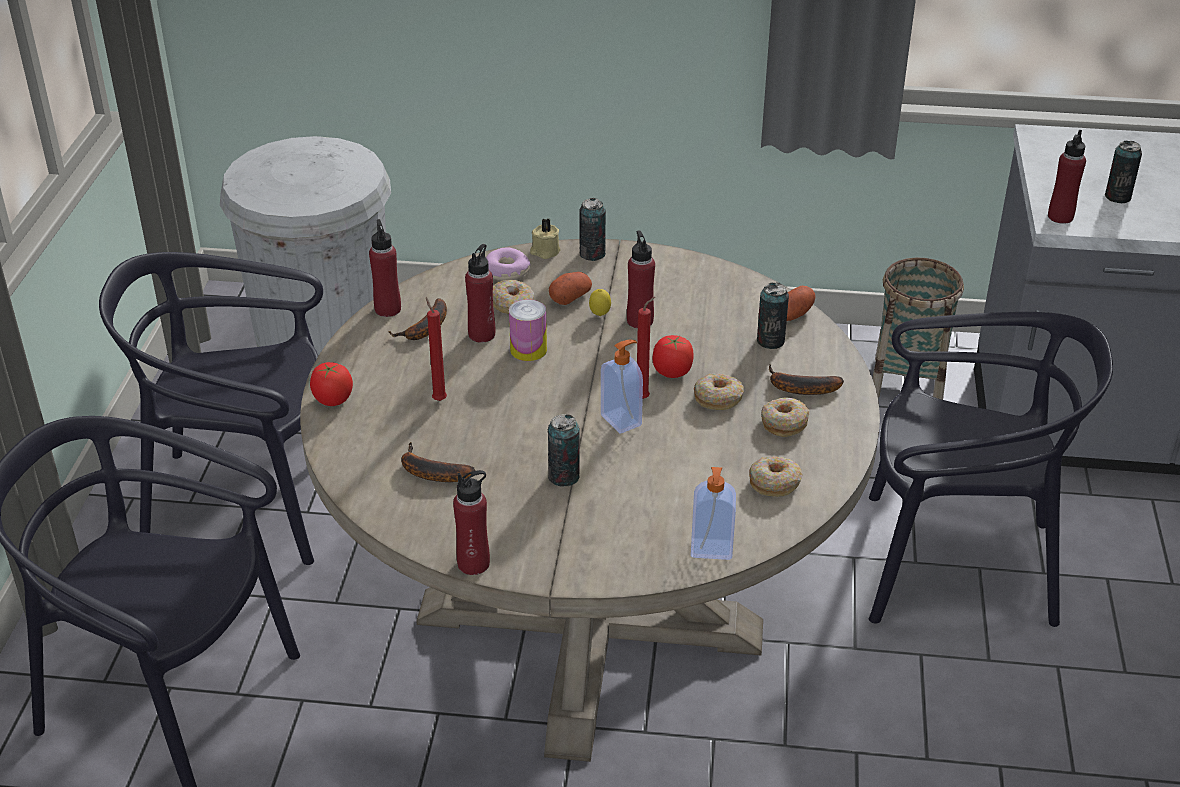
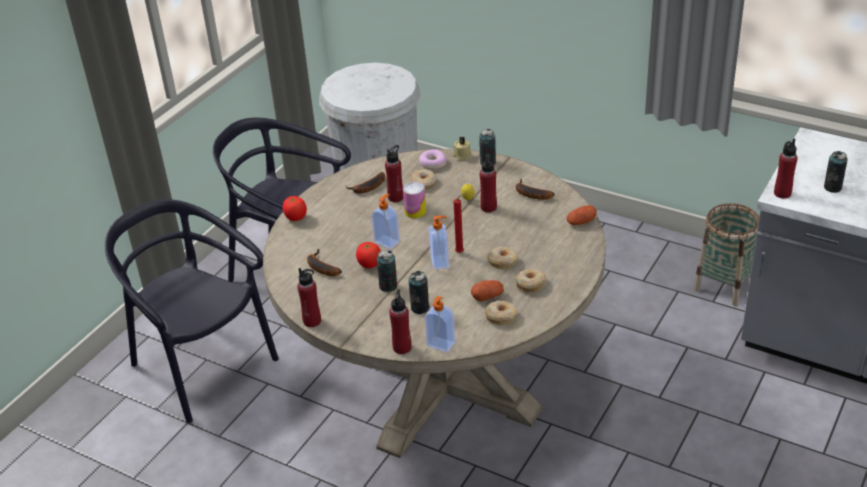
camera: 25 degrees right, 0 degrees up
(388, 309) = (355, 173): red bottle -> red bottle (402, 347)
(438, 399) = (350, 229): red candle -> none
(514, 406) = (387, 241): none -> soap dispenser
(570, 297) = (458, 186): potato -> potato (487, 296)
(672, 372) = (486, 241): tomato -> tomato (369, 264)
(770, 341) = (556, 235): can -> can (420, 308)
(799, 388) = (553, 266): banana -> banana (530, 194)
(955, 565) = (684, 405): black chair -> none

